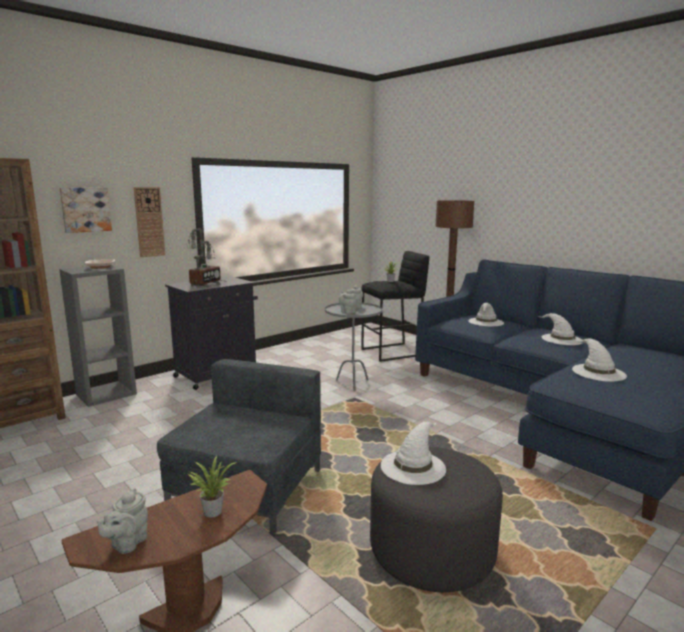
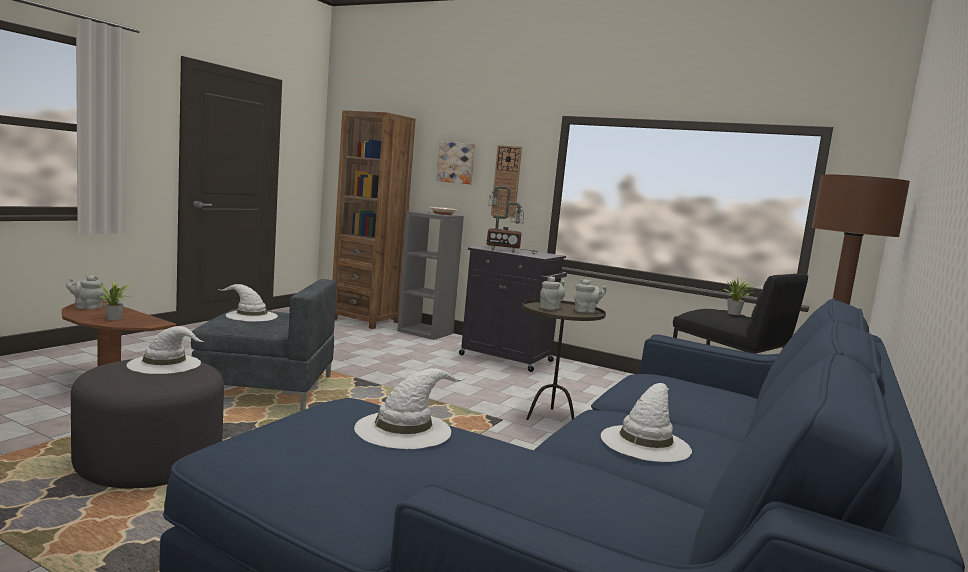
camera: 70 degrees right, 5 degrees down
(352, 383) = (551, 418): grey side table -> brown side table
(486, 322) = (690, 395): white hat -> white hat (250, 315)

